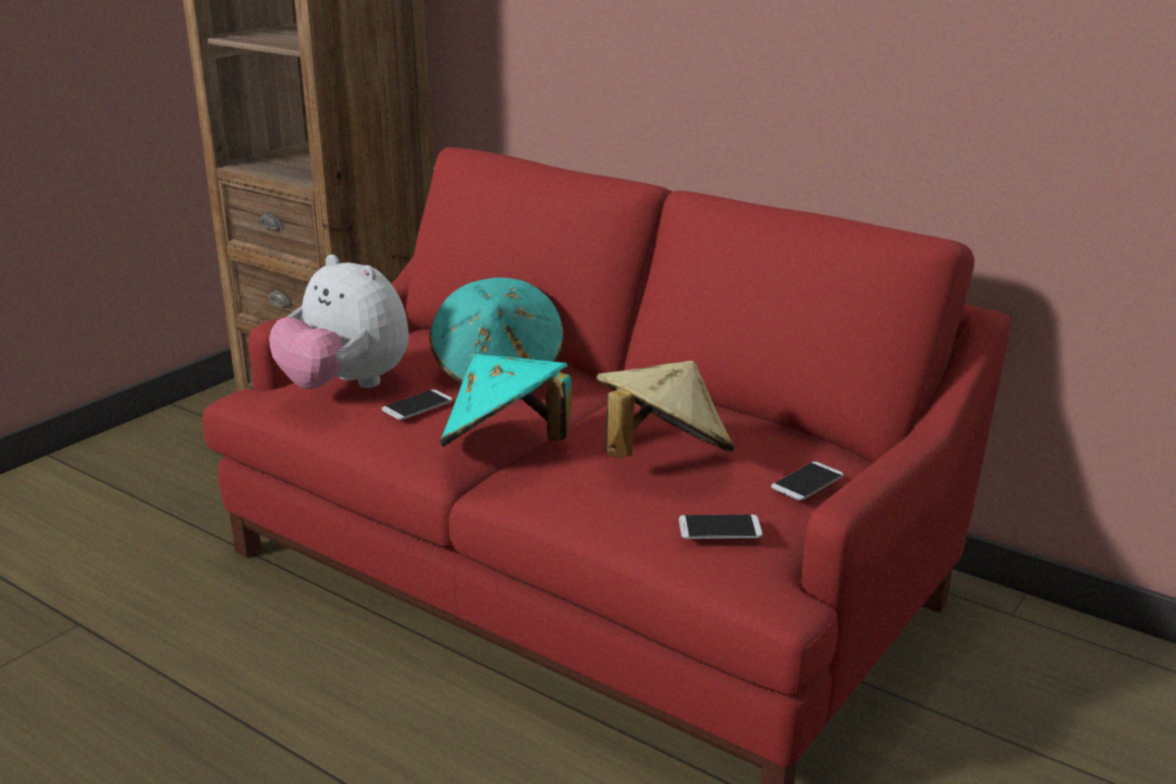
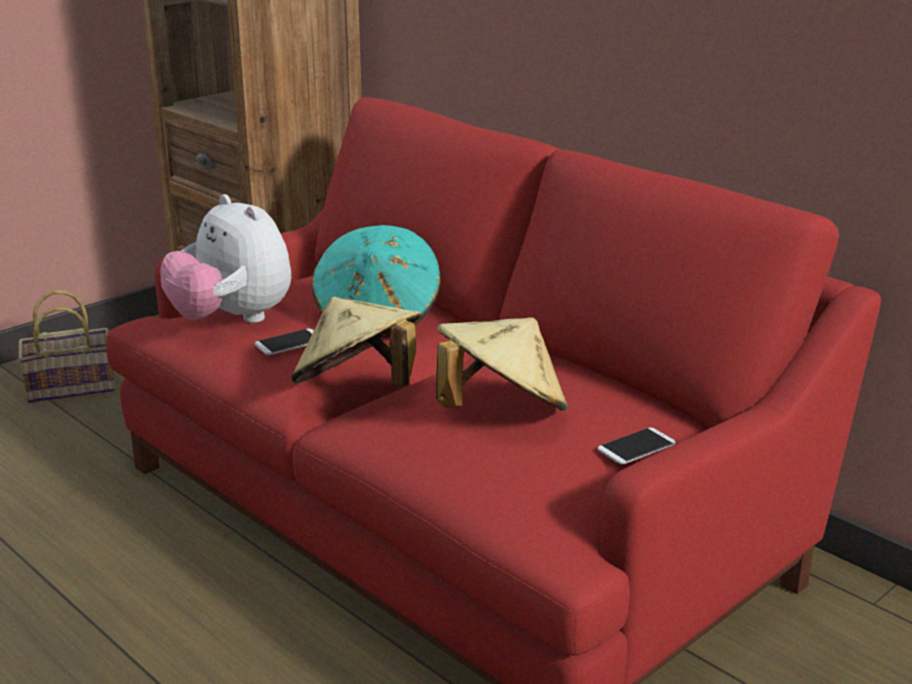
camera: 10 degrees right, 0 degrees up
(139, 471) = (73, 386): none -> basket
(506, 446) = (358, 388): turquoise hat -> beige hat
(720, 528) = (529, 484): phone -> none

